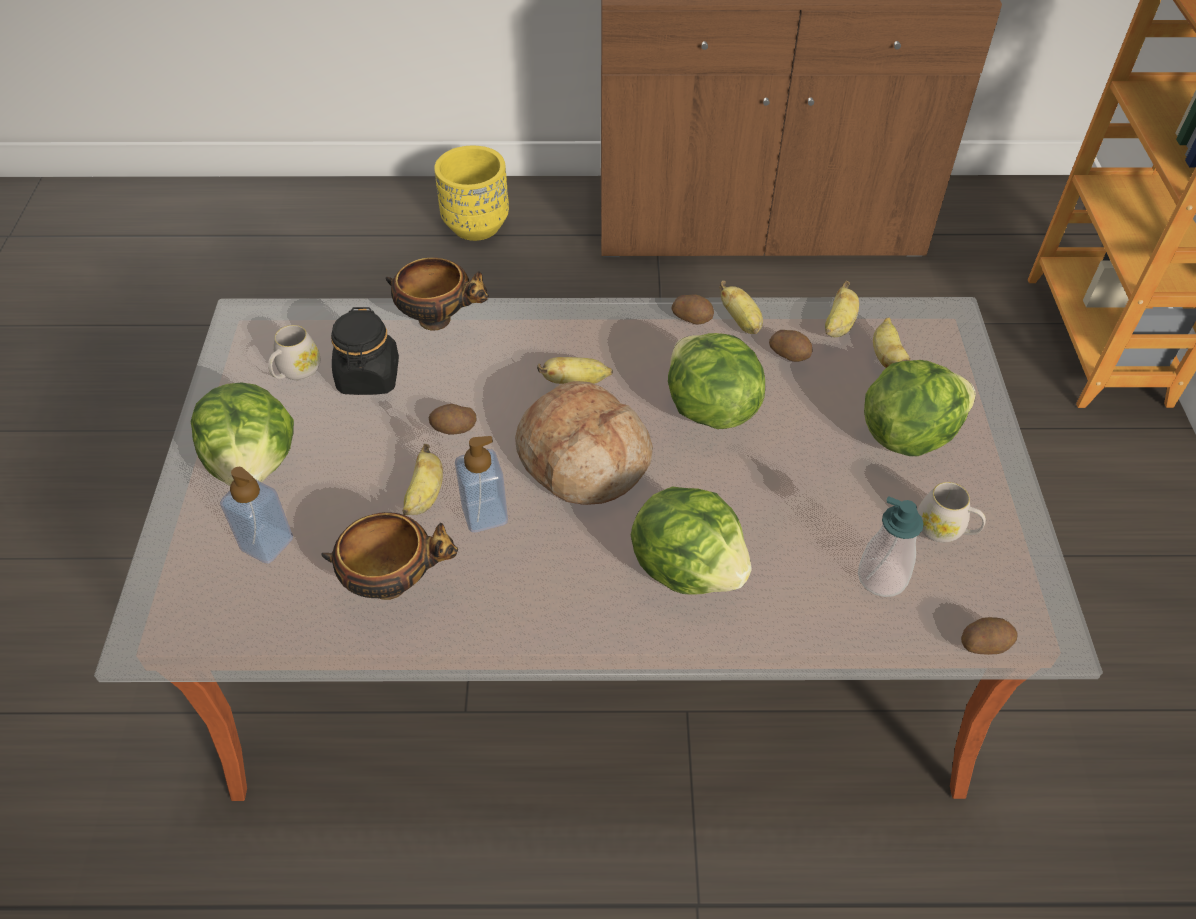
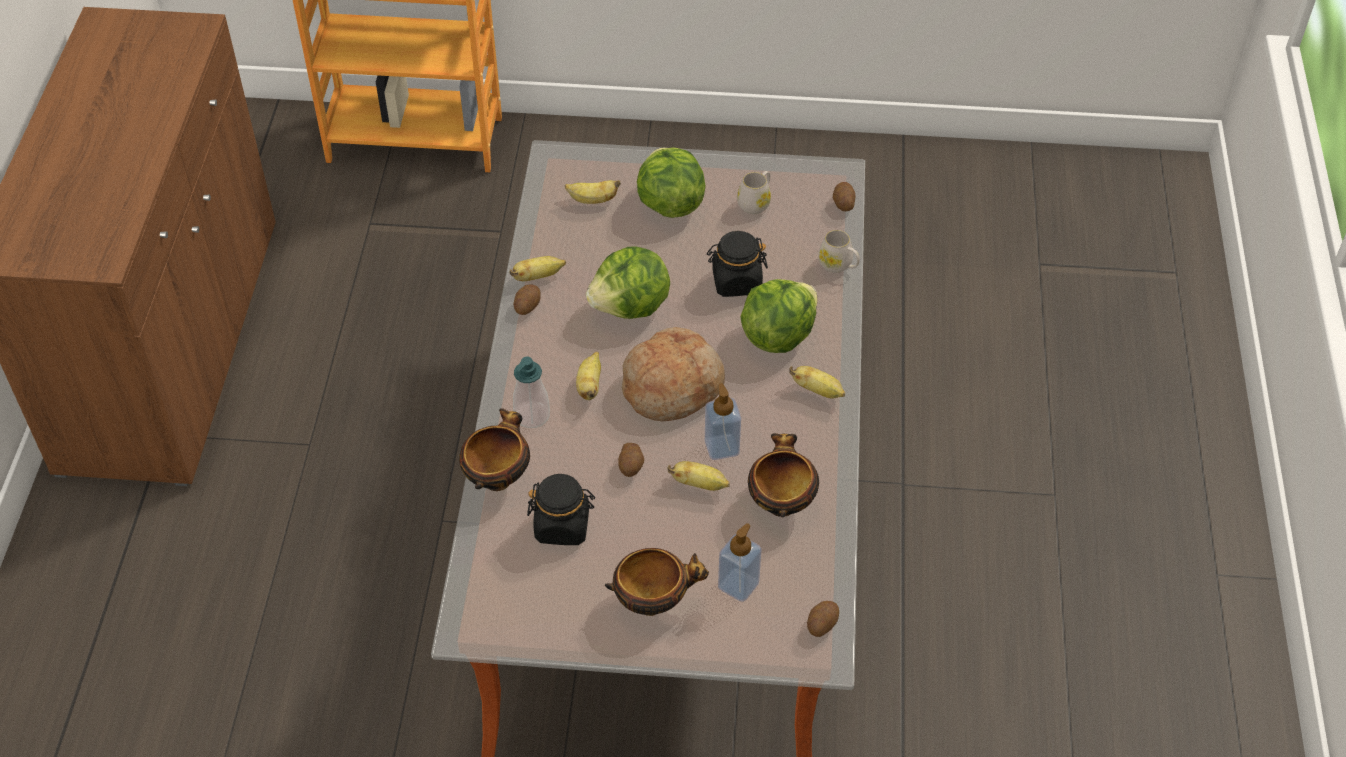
camera: 85 degrees left, 0 degrees up
(254, 464) = (653, 602): lettuce -> bowl
(296, 372) = (547, 580): white mug -> white mug (838, 265)
(476, 226) = (87, 608): yellow planter -> none
(780, 515) = (736, 281): none -> black jar
(789, 354) = (579, 253): potato -> potato (821, 624)
(838, 326) = (552, 220): banana -> banana (818, 391)
(882, 577) = (792, 240): soap dispenser -> soap dispenser (532, 415)

